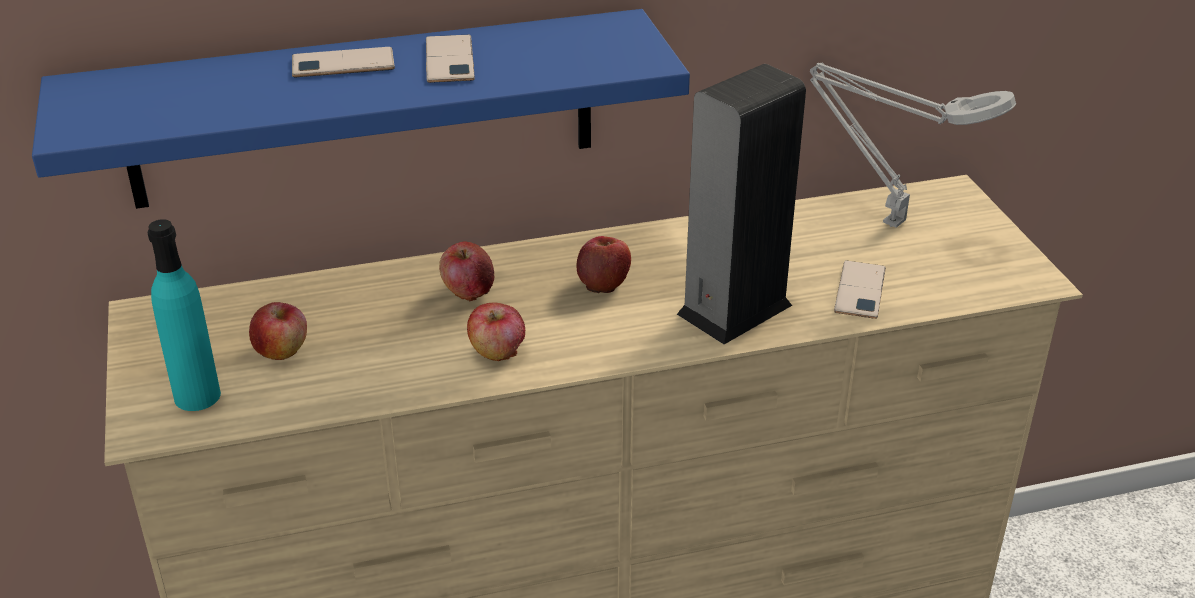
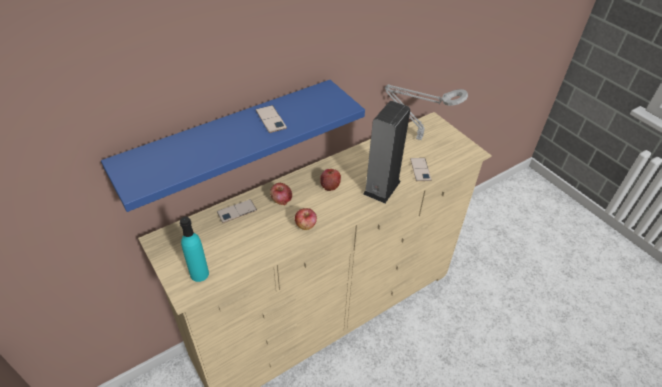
camera: 20 degrees left, 10 degrees up
(281, 350) = (222, 244): apple -> none
(343, 64) = (229, 129): phone -> phone (237, 211)

